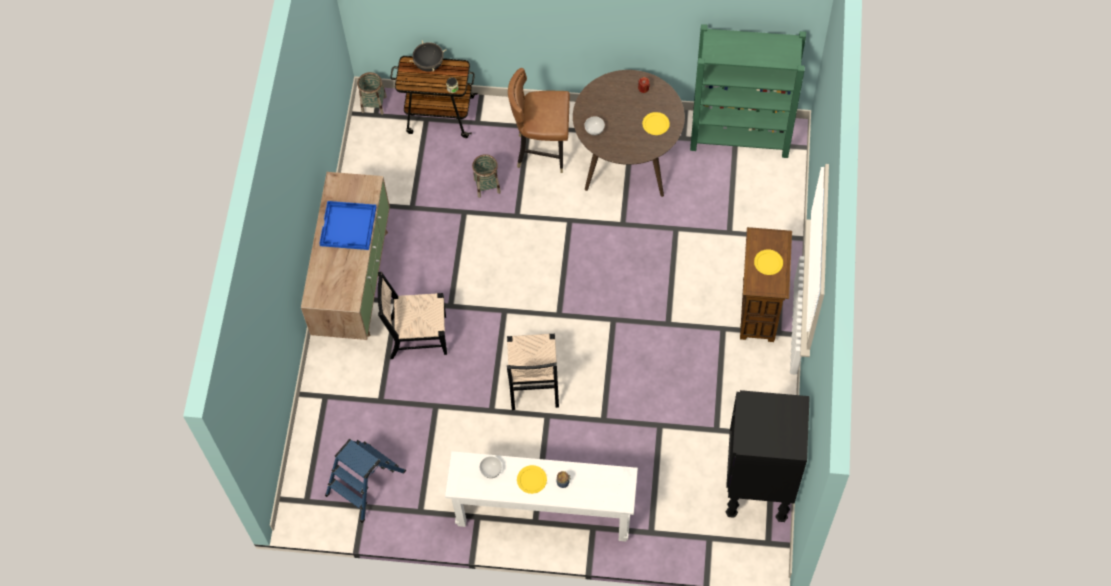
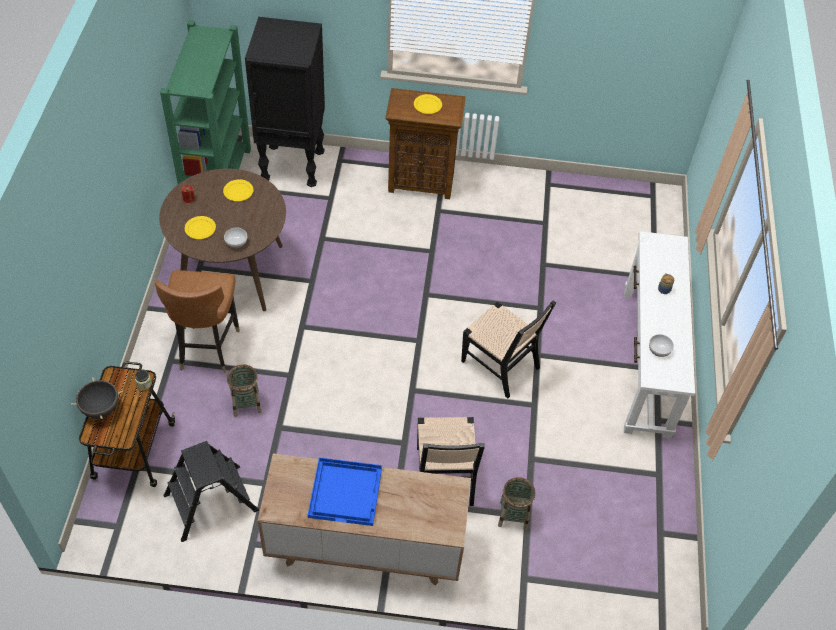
camera: 95 degrees left, 10 degrees down
(365, 483) = (631, 531): blue step ladder -> none
(374, 104) = (101, 528): basket -> basket (513, 515)
(395, 172) = (211, 502): none -> black step ladder
(531, 480) = (665, 315): yellow plate -> yellow plate (200, 229)
(533, 382) = (500, 365): chair -> chair turned 45 degrees clockwise
(756, 491) = (604, 200): black cabinet -> black cabinet (293, 165)

